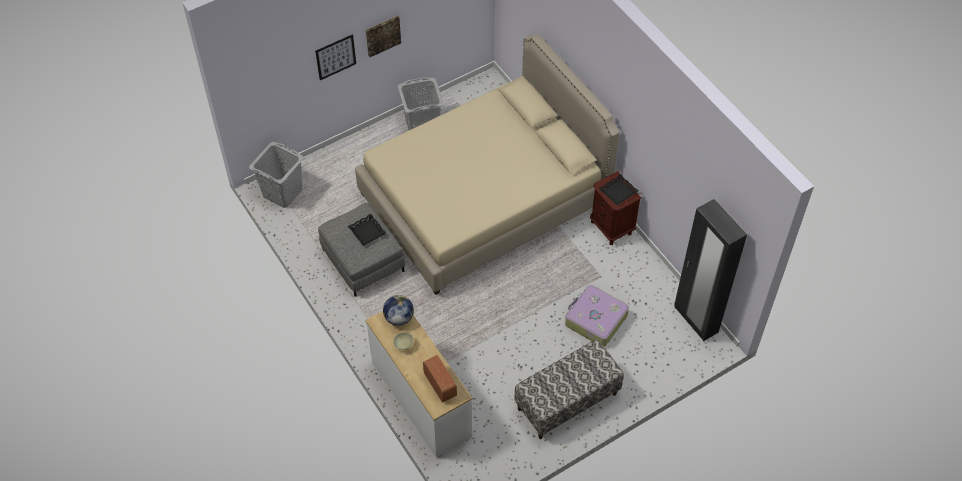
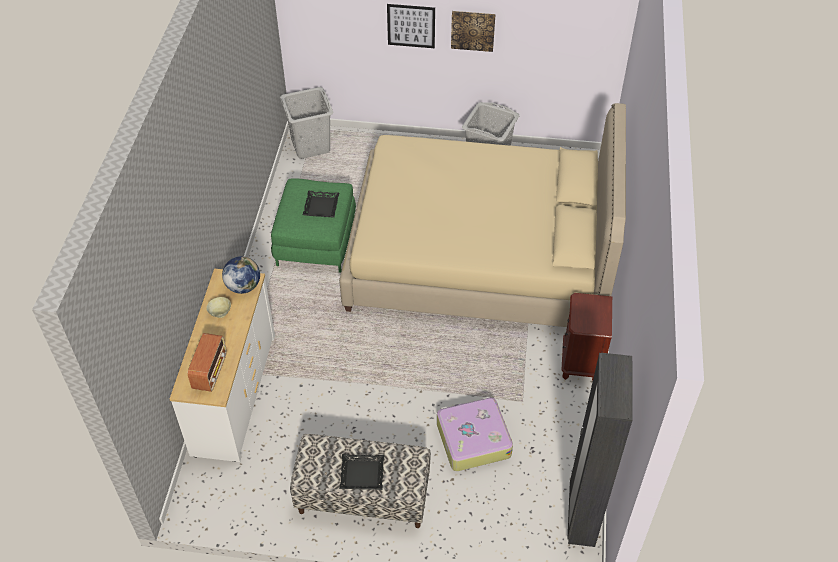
camera: 40 degrees right, 5 degrees down
(363, 260) = (316, 241): grey ottoman -> green ottoman
(618, 192) = (591, 316): black tray -> black tray (362, 475)

